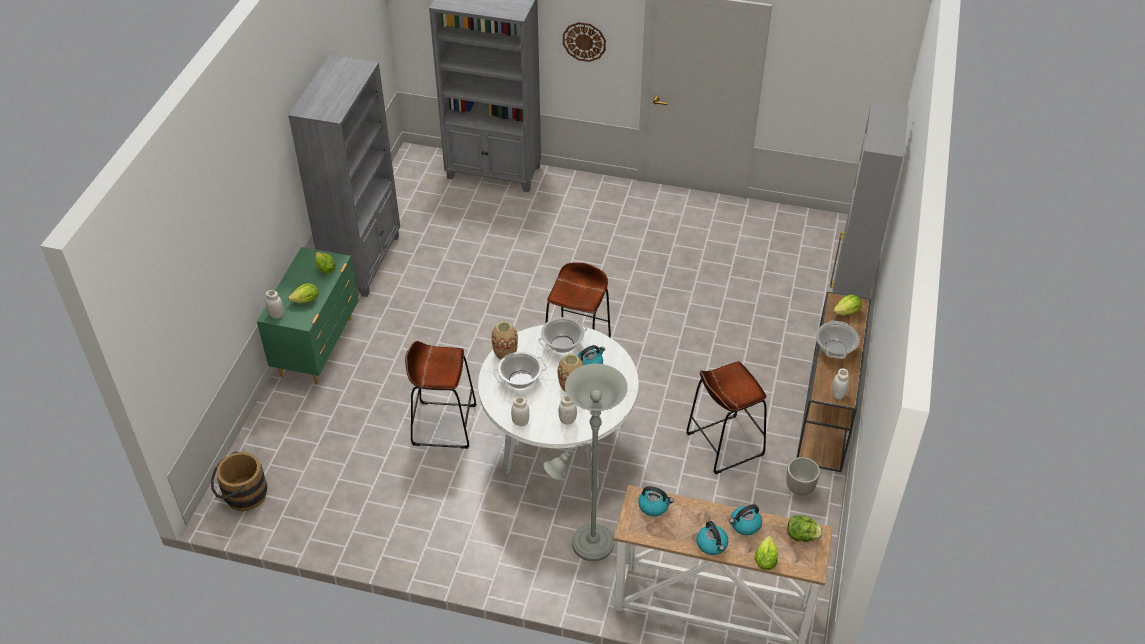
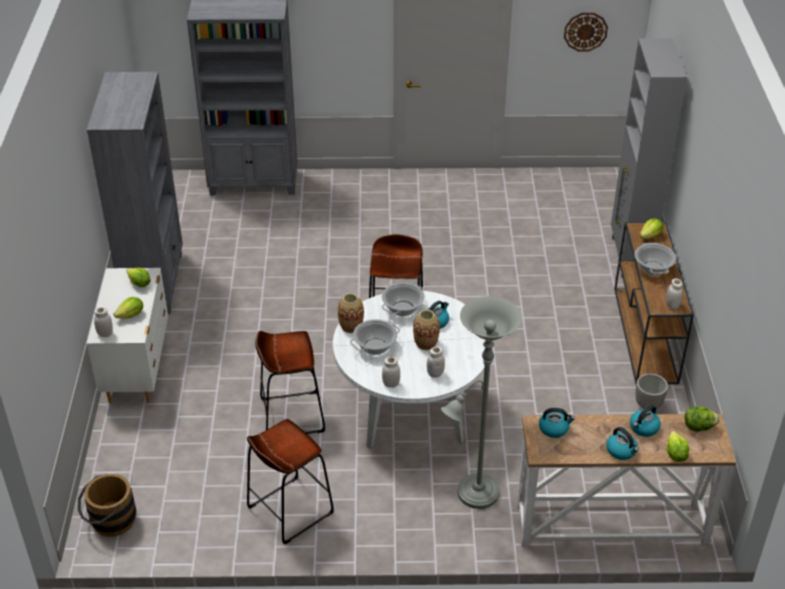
camera: 15 degrees left, 5 degrees down
(318, 347) = (137, 368): green dresser -> white dresser
(584, 41) = (335, 36): wall clock -> wall clock (585, 31)
(724, 444) = (565, 380): brown stool -> brown stool (290, 510)

